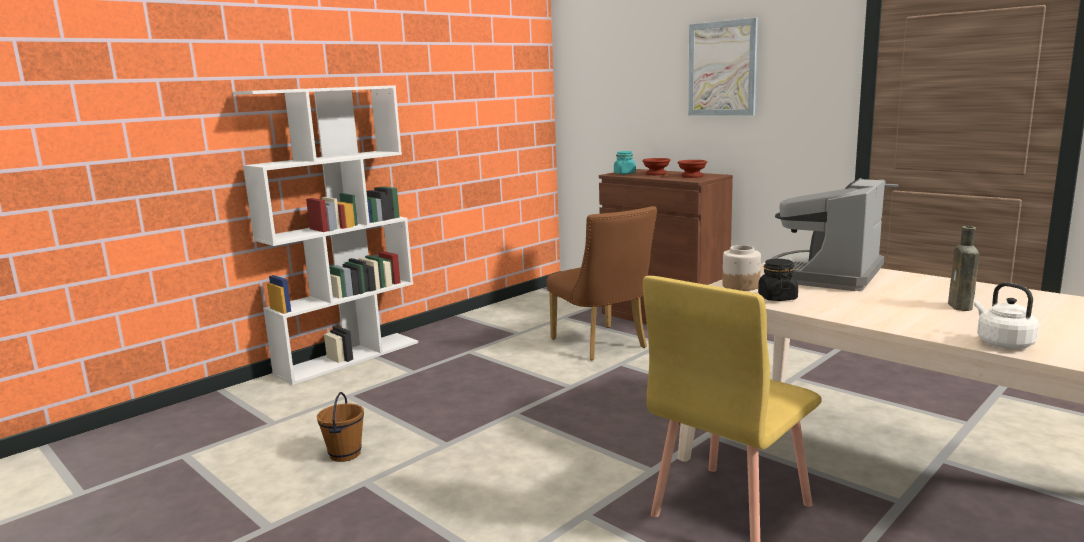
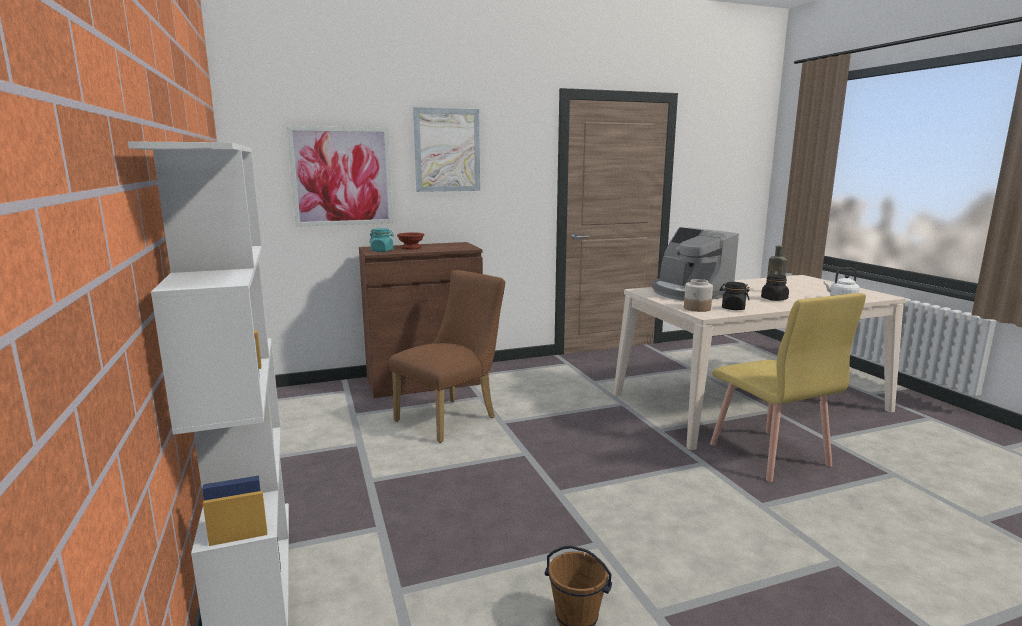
camera: 65 degrees left, 0 degrees up
(603, 345) = (452, 417): brown chair -> brown chair turned 45 degrees counterclockwise
(629, 99) = (342, 176): none -> picture
(692, 176) = (451, 246): brown bowl -> none
(891, 310) = (774, 299): none -> black jar

